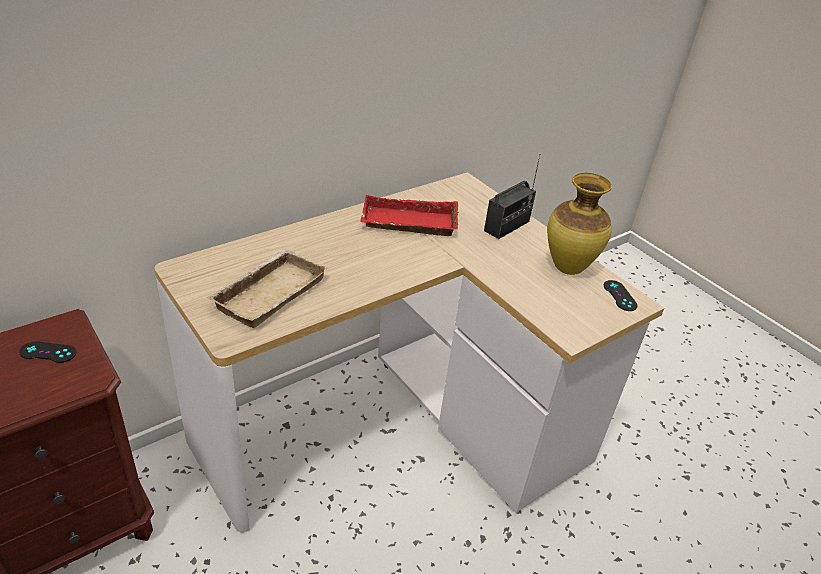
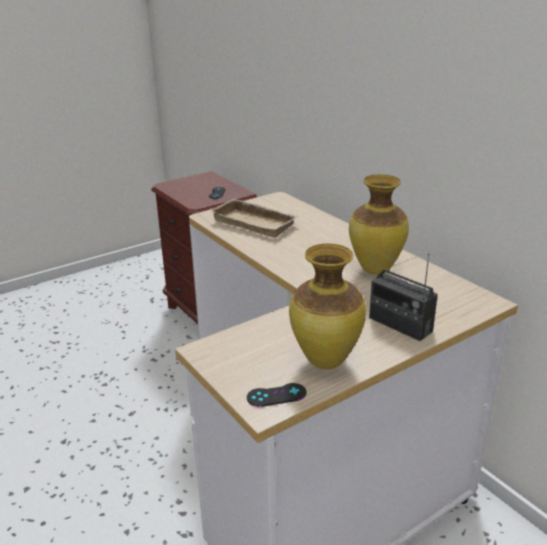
camera: 95 degrees right, 10 degrees down
(407, 223) = (374, 269): red tray -> vase

